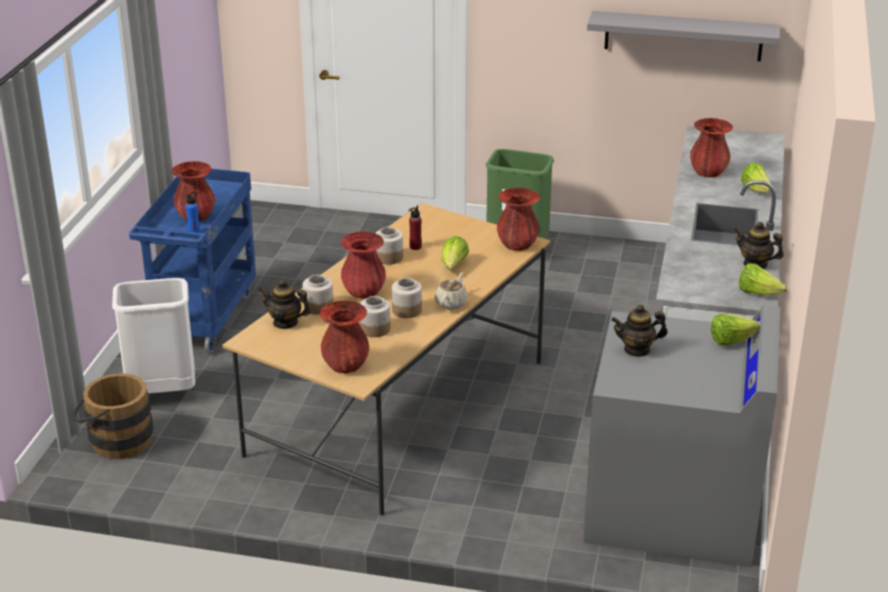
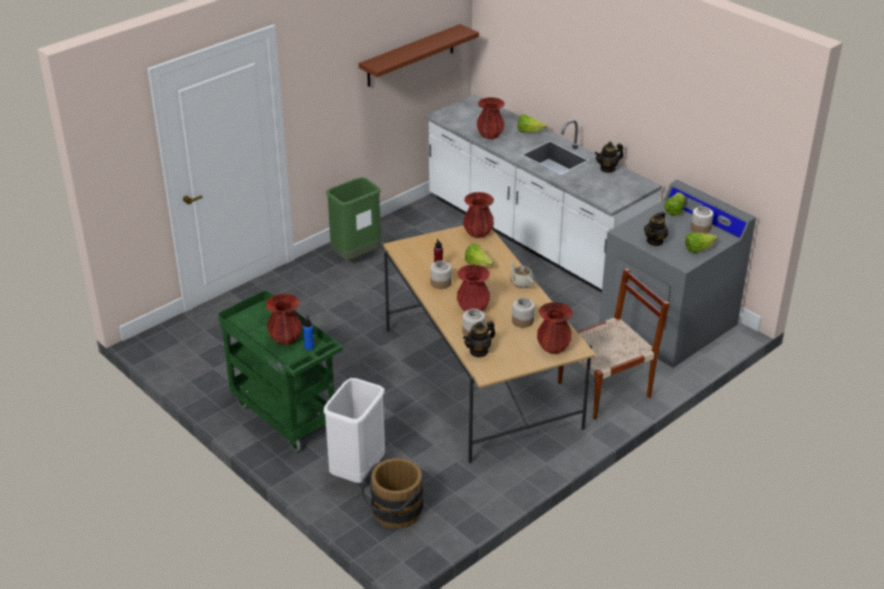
camera: 55 degrees left, 5 degrees up
(204, 323) = (287, 420): blue cart -> green cart
(406, 310) = (513, 301): jar -> jar (700, 228)
(477, 504) = (606, 389): none -> chair
(683, 36) = (410, 56): grey shelf -> brown shelf
(758, 293) = (638, 181): lettuce -> lettuce (698, 249)

